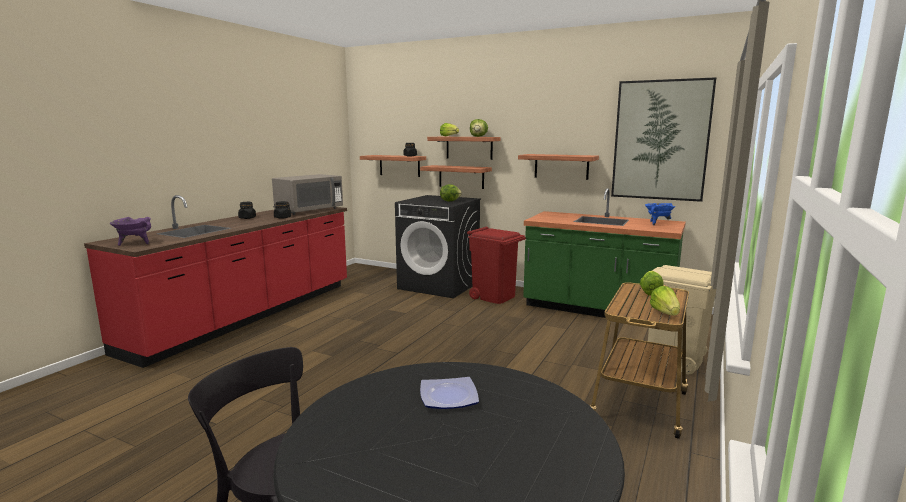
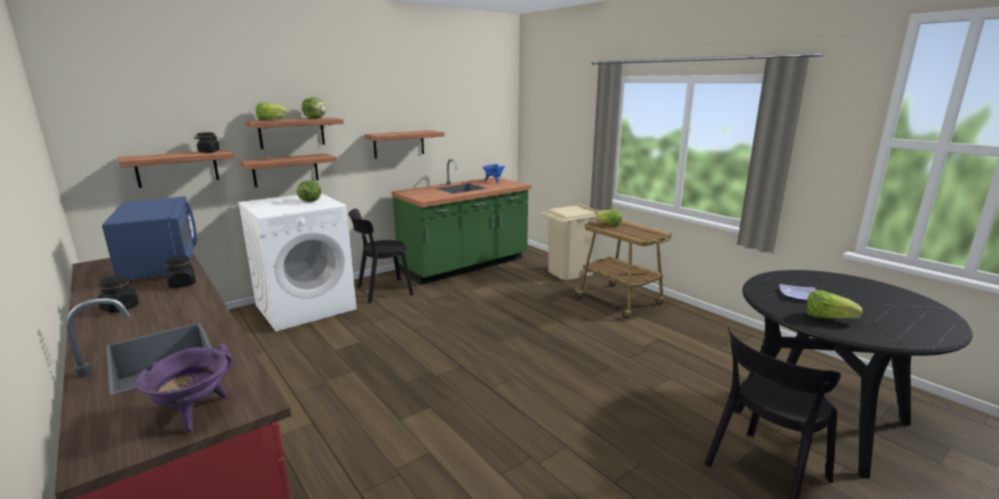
camera: 65 degrees left, 5 degrees up
(309, 211) = (161, 265): grey microwave -> blue microwave
(439, 285) = (306, 307): black washing machine -> white washing machine
(494, 297) = (381, 291): red trash can -> black chair
(660, 140) = (472, 113): picture -> none
(665, 313) = (651, 231): lettuce -> lettuce (827, 318)

